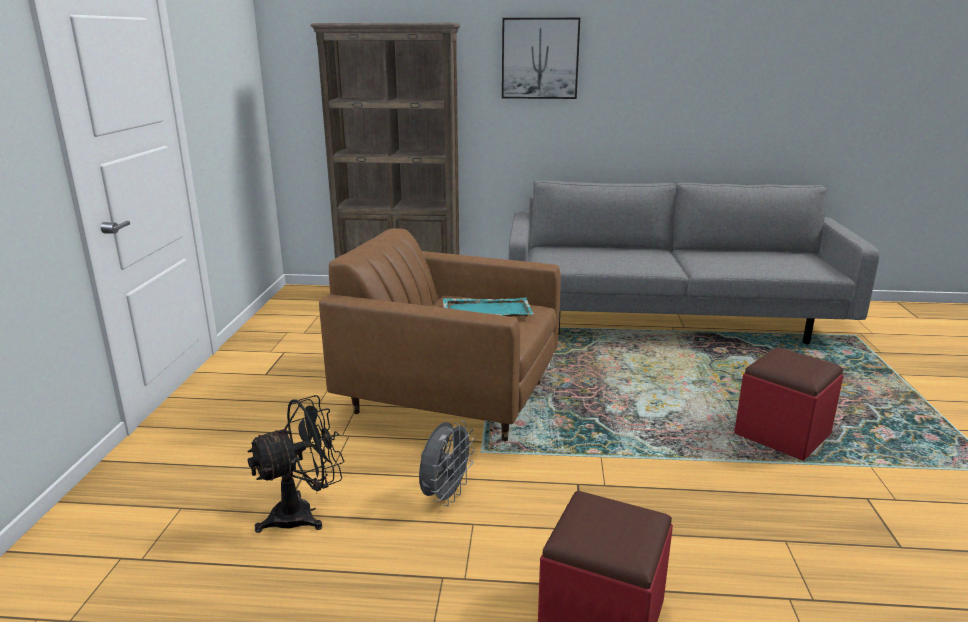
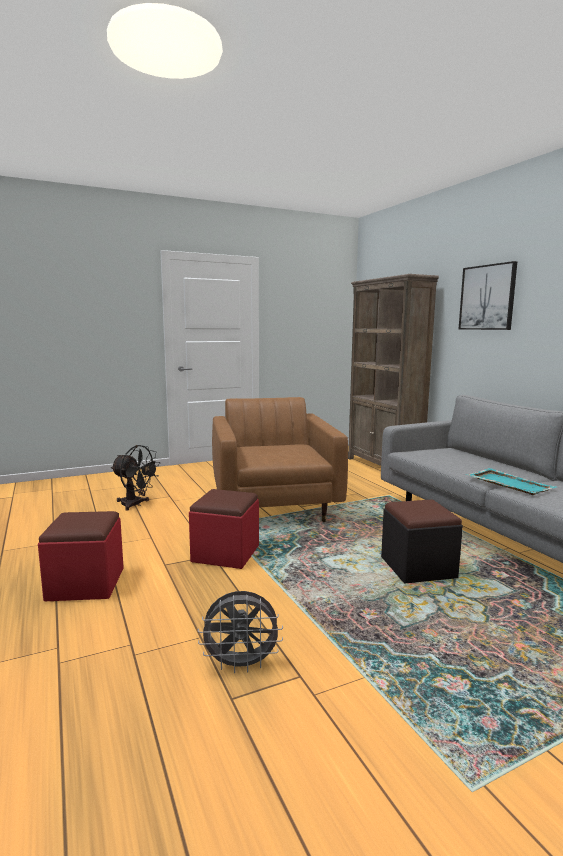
camera: 60 degrees right, 10 degrees down
(445, 495) = (172, 526): grey fan -> grey fan (241, 665)
(486, 311) = (288, 451): turquoise tray -> turquoise tray (508, 483)
(688, 376) = (418, 567): none -> black ottoman
(782, 434) = (371, 622): red ottoman -> red ottoman (225, 553)

